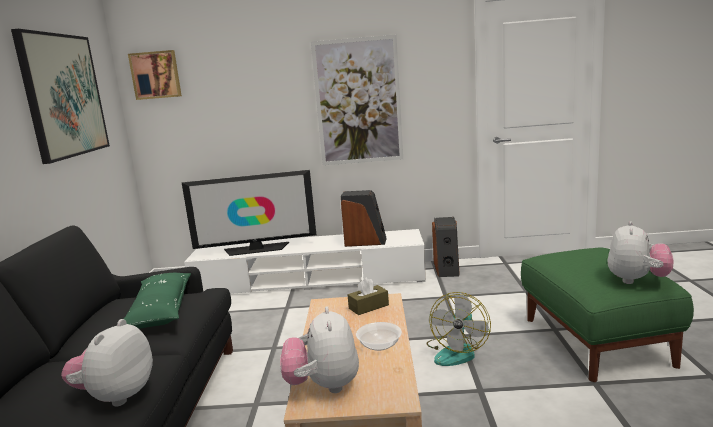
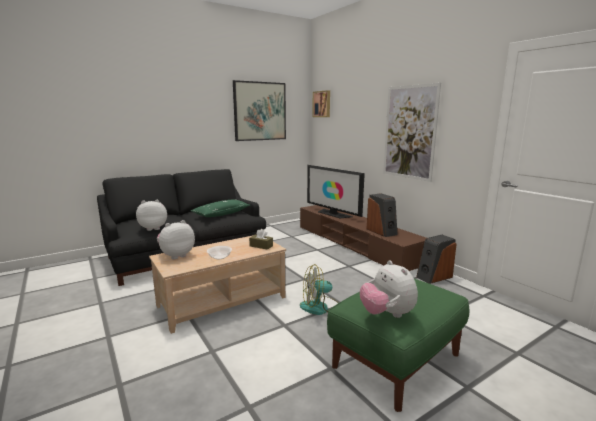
camera: 55 degrees right, 0 degrees up
(310, 280) = (355, 244): white tv stand -> brown tv stand
(637, 280) = (387, 314): plush toy -> plush toy turned 75 degrees clockwise

